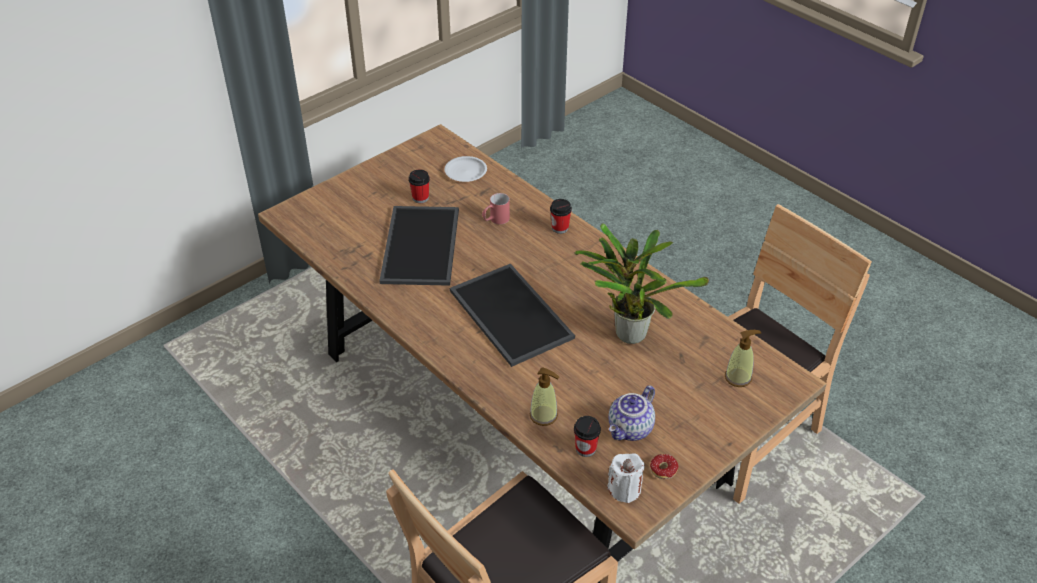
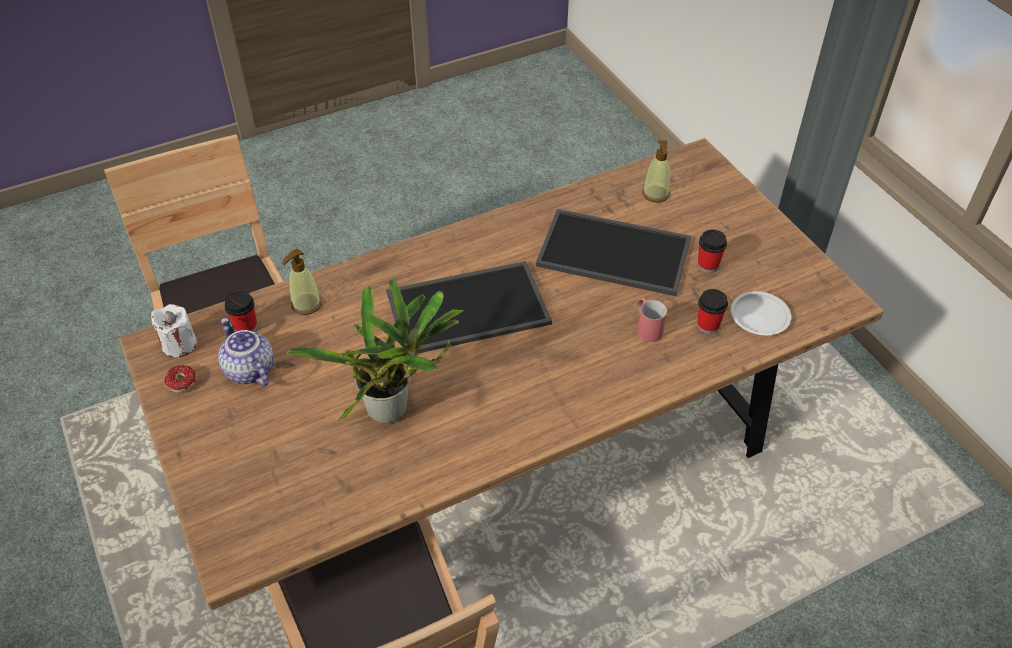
camera: 105 degrees right, 5 degrees up
(560, 228) = (614, 389): cup -> cup (708, 325)
(738, 377) = (267, 500): soap dispenser -> soap dispenser (655, 194)

